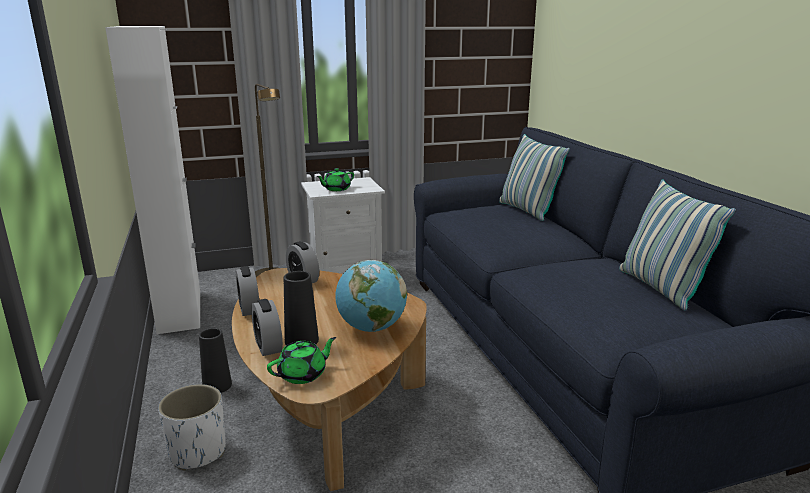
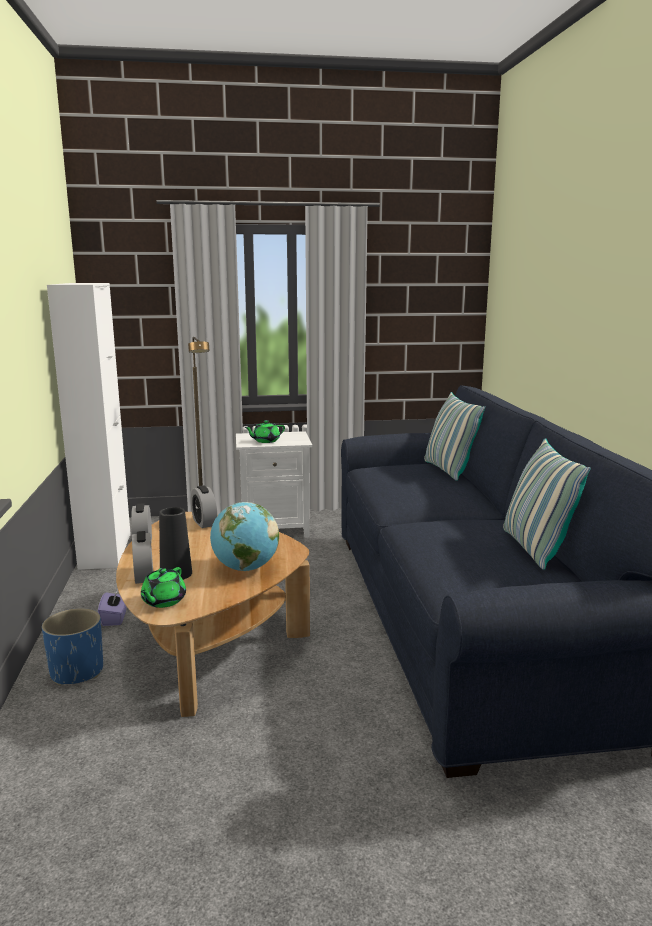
camera: 10 degrees right, 5 degrees down
(197, 452) = (77, 672): white planter -> blue planter
(217, 385) = (115, 618): black vase -> purple tissue box
(303, 374) = (163, 601): green teapot -> green teapot turned 135 degrees clockwise

